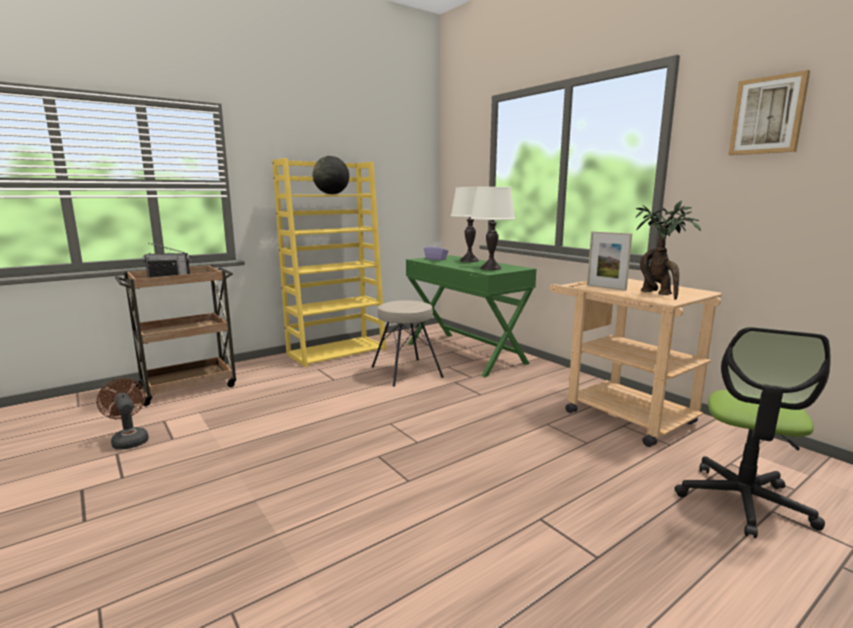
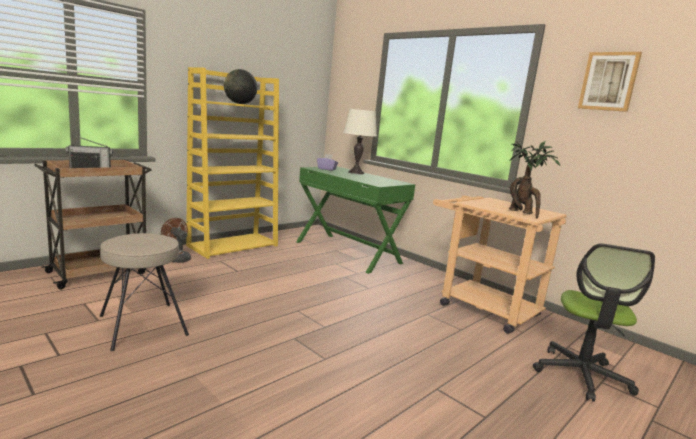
camera: 10 degrees left, 0 degrees up
(129, 440) = (54, 320): brown fan -> brown fan (177, 258)
(405, 372) = (300, 266): beige stool -> beige stool (142, 325)
(491, 268) = (378, 181): white table lamp -> none
(606, 288) = (481, 205): picture frame -> none

